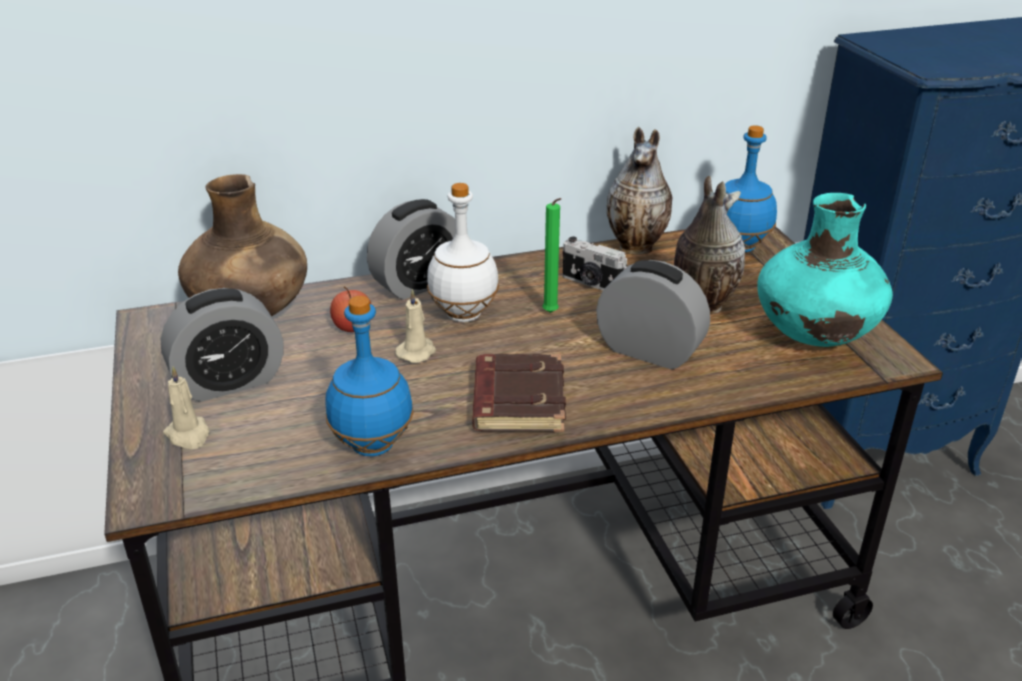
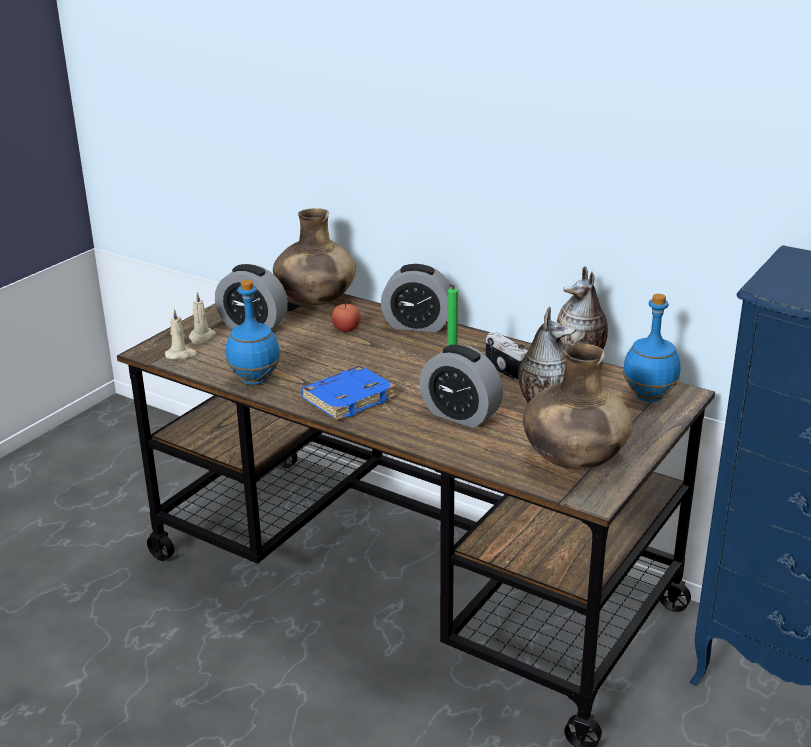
camera: 50 degrees right, 5 degrees down
(417, 352) = (350, 354): beige candle -> beige candle (181, 354)
(462, 315) = (406, 350): white bottle -> none
(516, 400) = (348, 398): brown book -> blue book
(592, 284) = (507, 370): camera -> camera turned 150 degrees clockwise
(649, 351) = (460, 415): alarm clock -> alarm clock turned 135 degrees clockwise
(815, 336) = (574, 460): turquoise vase -> brown vase

